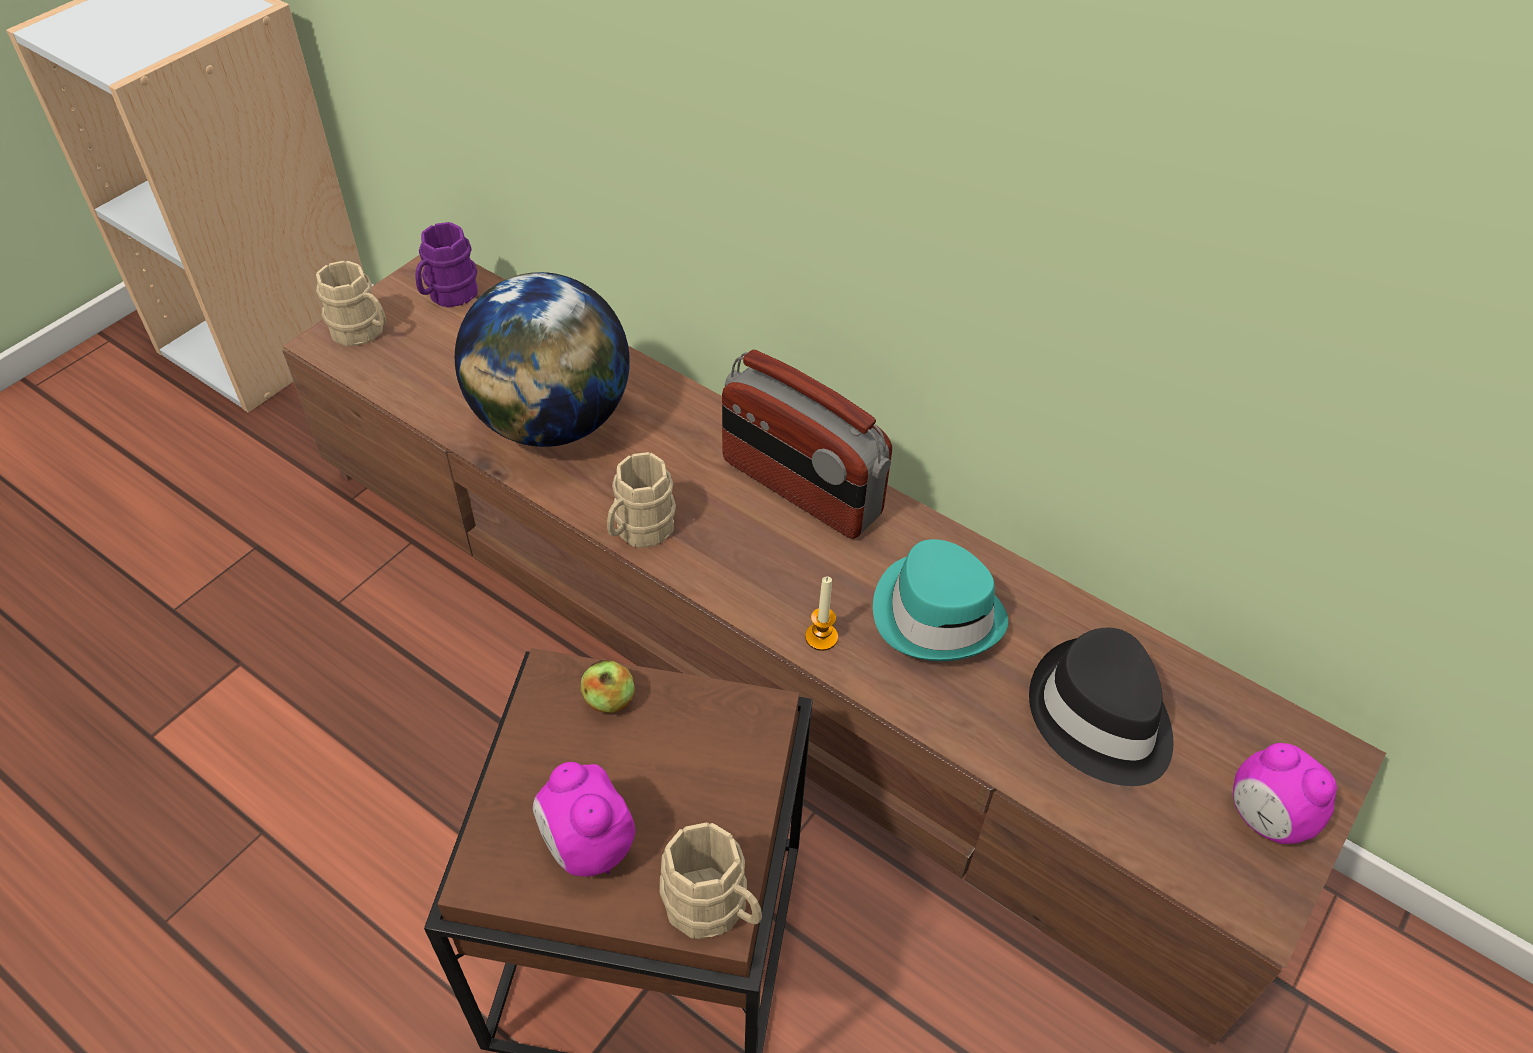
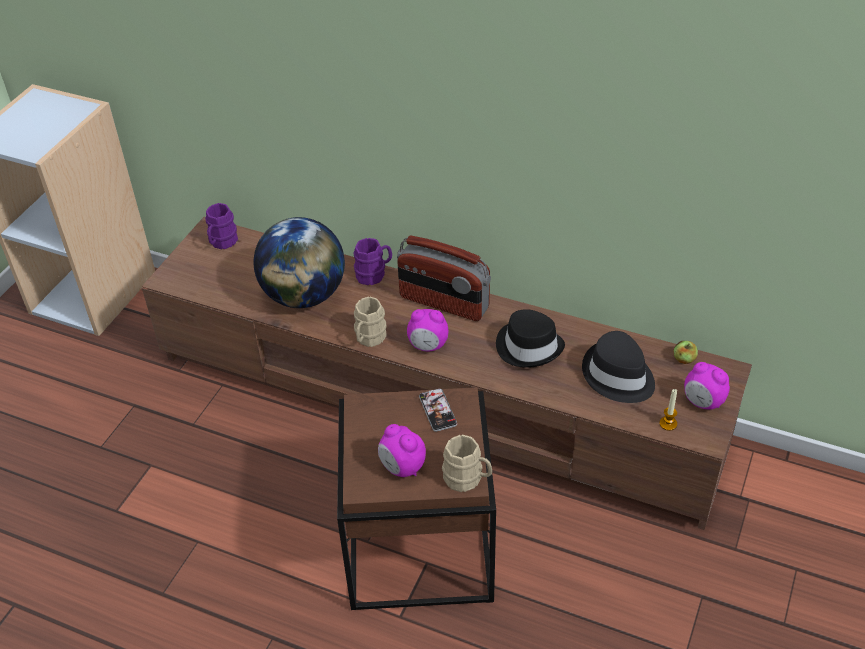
camera: 10 degrees left, 5 degrees down
(362, 332) = (183, 270): beige mug -> none
(609, 700) = (389, 408): apple -> apple (684, 359)
(691, 406) = (374, 274): none -> purple mug
(702, 728) = (437, 410): none -> phone
(744, 569) = (428, 346): none -> alarm clock
(821, 637) = (476, 368): candle -> candle (668, 424)
(937, 613) = (529, 346): turquoise hat -> black hat

